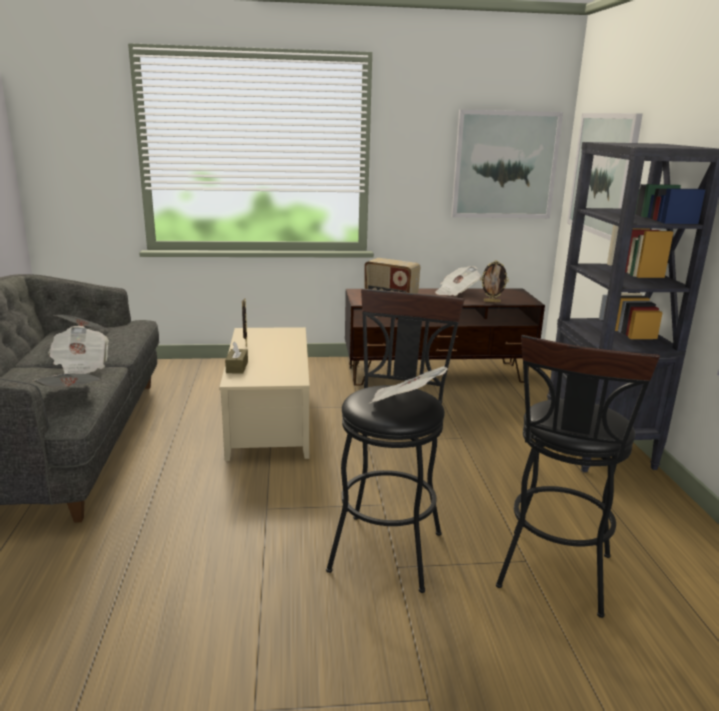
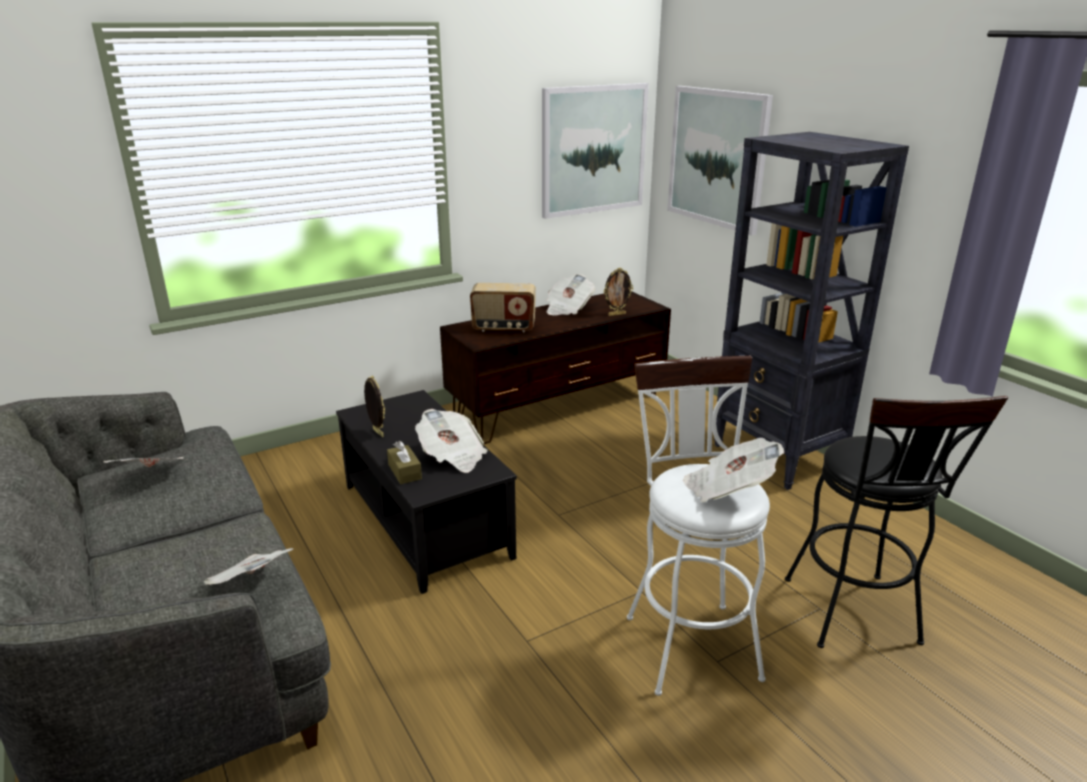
camera: 25 degrees left, 5 degrees up
(81, 366) = (208, 531): newspaper -> newspaper (452, 456)
(268, 420) = (424, 521): beige coffee table -> black coffee table
(388, 544) = (687, 638): black stool -> white stool

